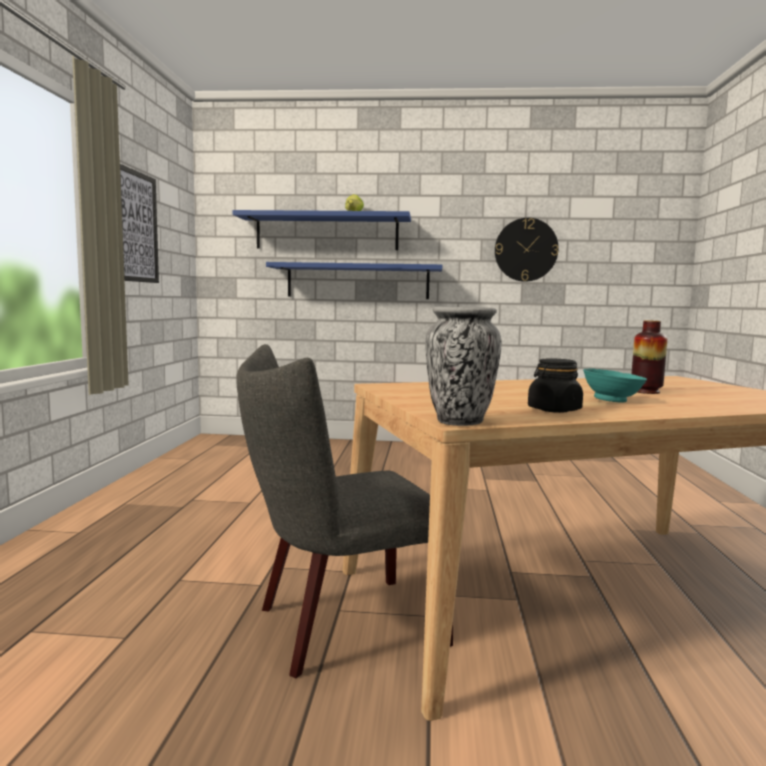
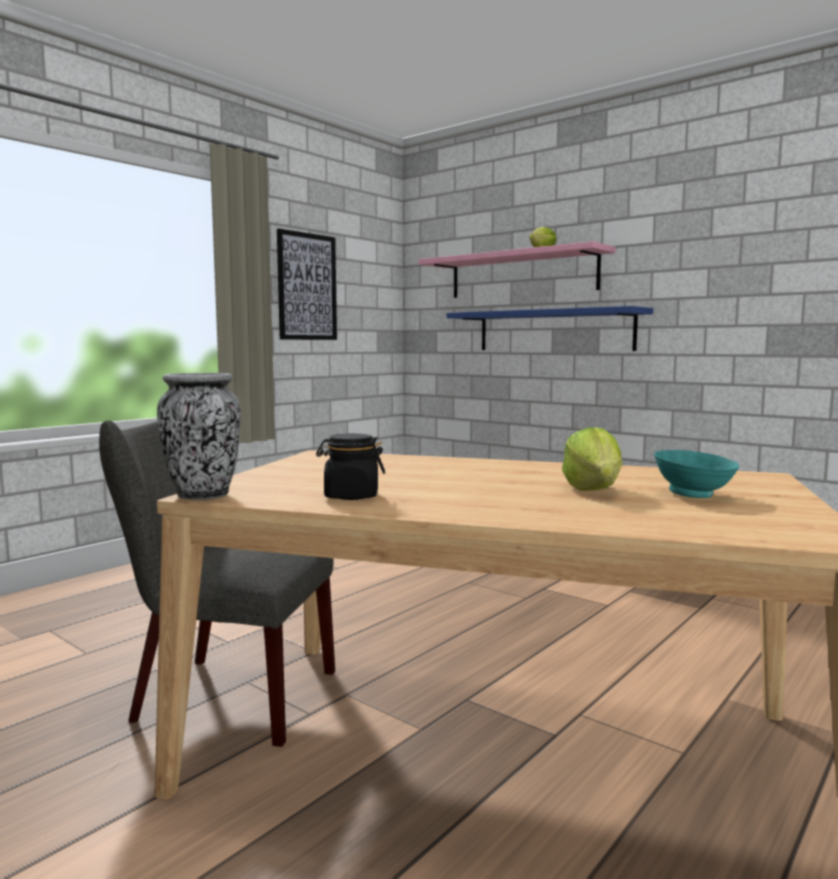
camera: 35 degrees right, 0 degrees up
(327, 233) = (522, 274): blue shelf -> pink shelf
(526, 250) = (773, 277): wall clock -> none
(613, 401) = (479, 495): turquoise bowl -> turquoise bowl (693, 495)
(646, 392) = (593, 489): vase -> lettuce

